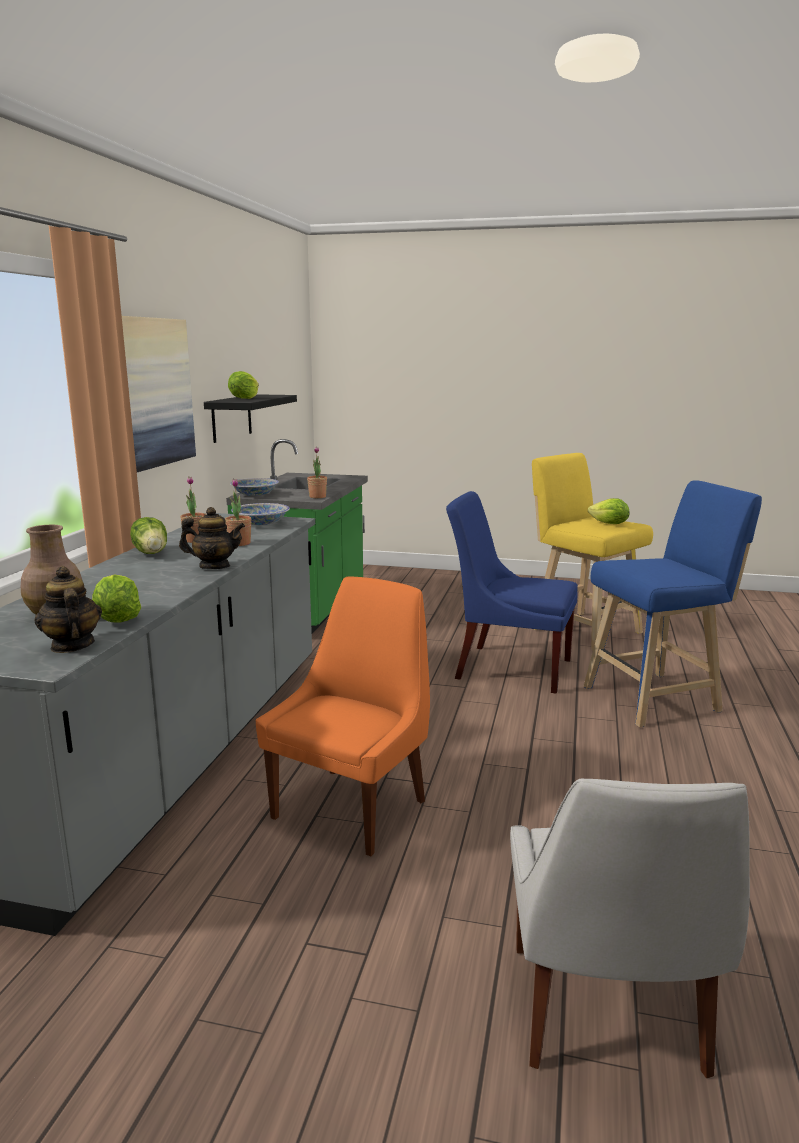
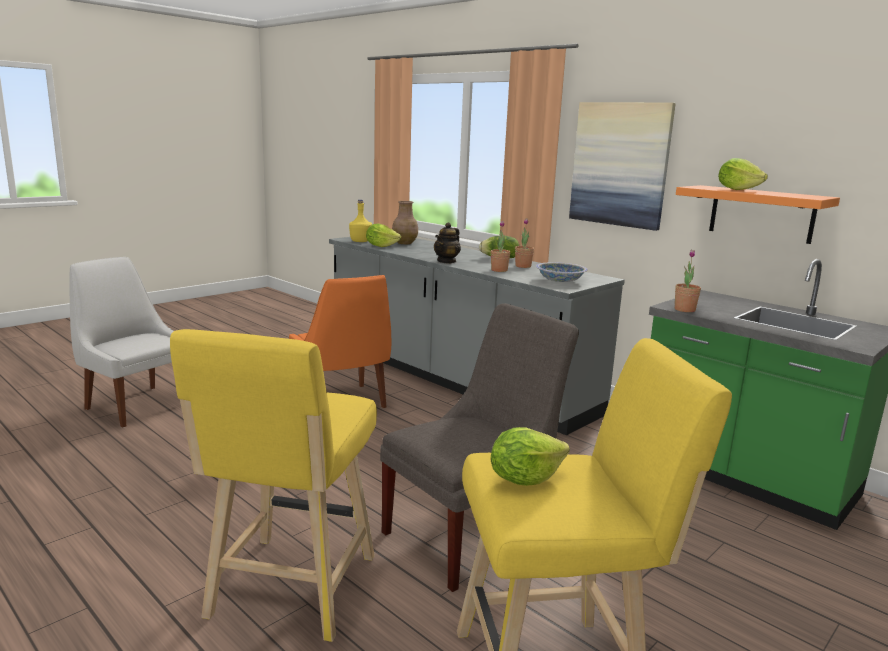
camera: 120 degrees right, 0 degrees up
(72, 646) = (360, 241): teapot -> yellow bottle
(231, 417) = (761, 214): black shelf -> orange shelf
(255, 495) = (711, 297): bowl -> none
(508, 667) = (473, 535): blue chair -> grey chair
(657, 698) = (289, 592): blue stool -> yellow stool

